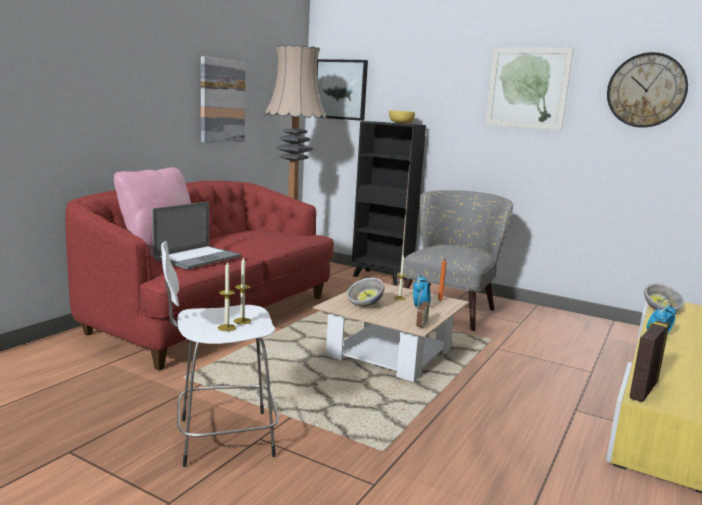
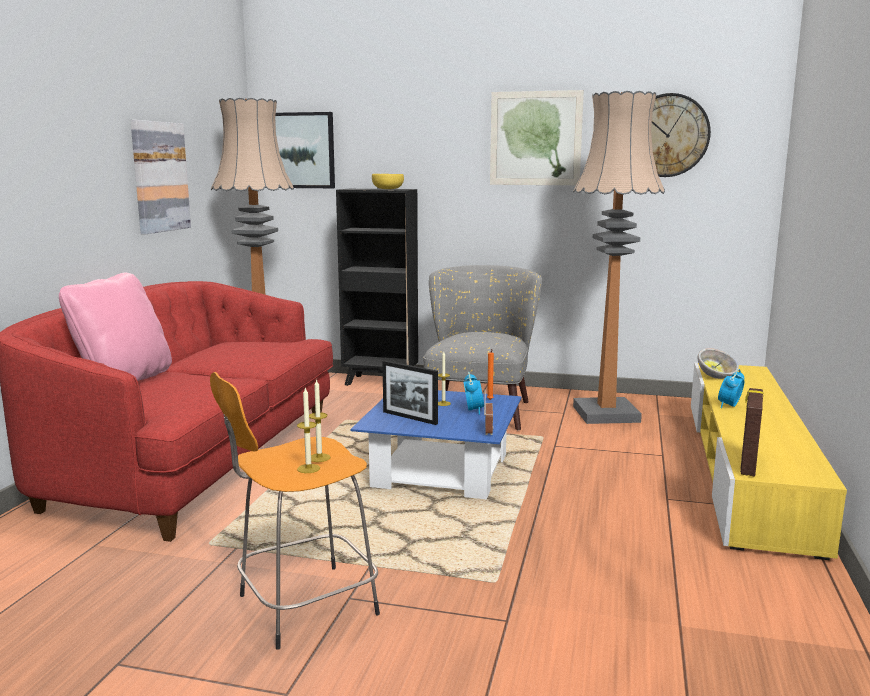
camera: 15 degrees left, 0 degrees up
(198, 258) = (189, 388): laptop -> none
(221, 438) = (302, 606): white stool -> orange stool
(364, 305) = (410, 418): bowl -> picture frame
(390, 353) = (441, 471): beige coffee table -> blue coffee table
(558, 329) = (606, 414): none -> floor lamp

